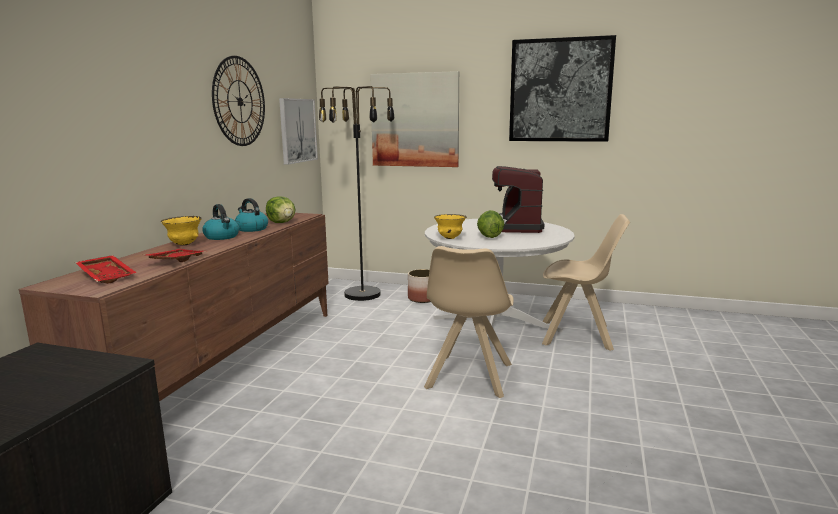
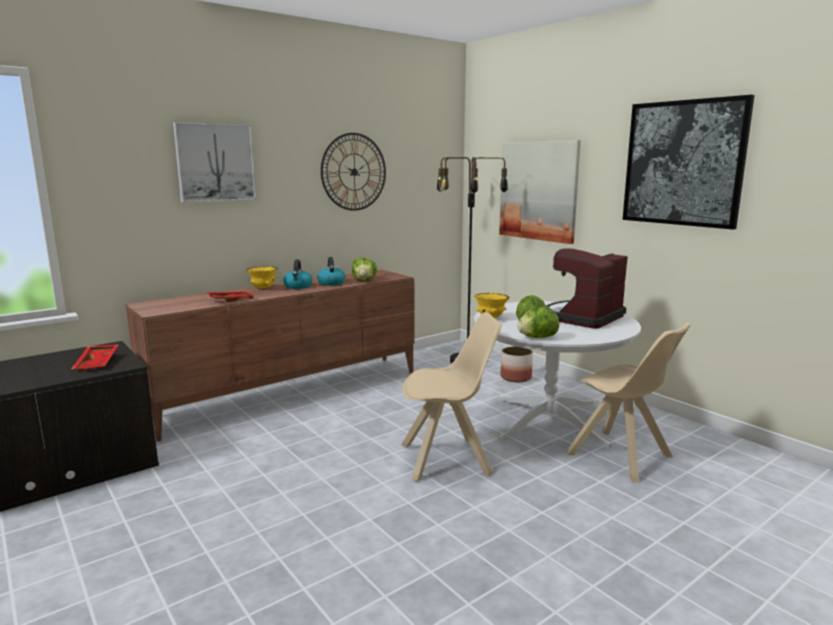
camera: 35 degrees right, 0 degrees up
(108, 276) = (176, 304): red tray -> red tray (98, 363)
(297, 130) = (430, 196): picture -> picture (215, 163)
(468, 377) = (448, 459): beige chair -> beige chair turned 150 degrees counterclockwise
(519, 245) = (537, 337): none -> lettuce

